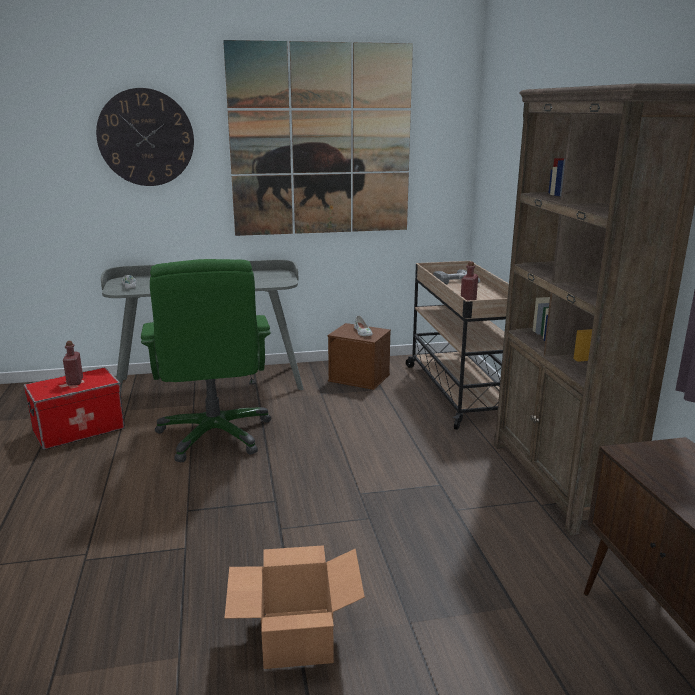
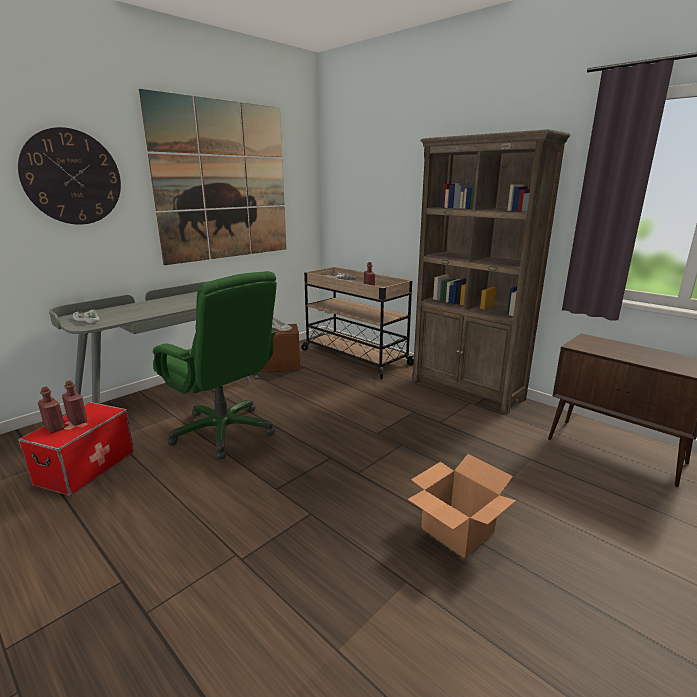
camera: 35 degrees left, 0 degrees up
(54, 383) = (54, 428): none -> red bottle

